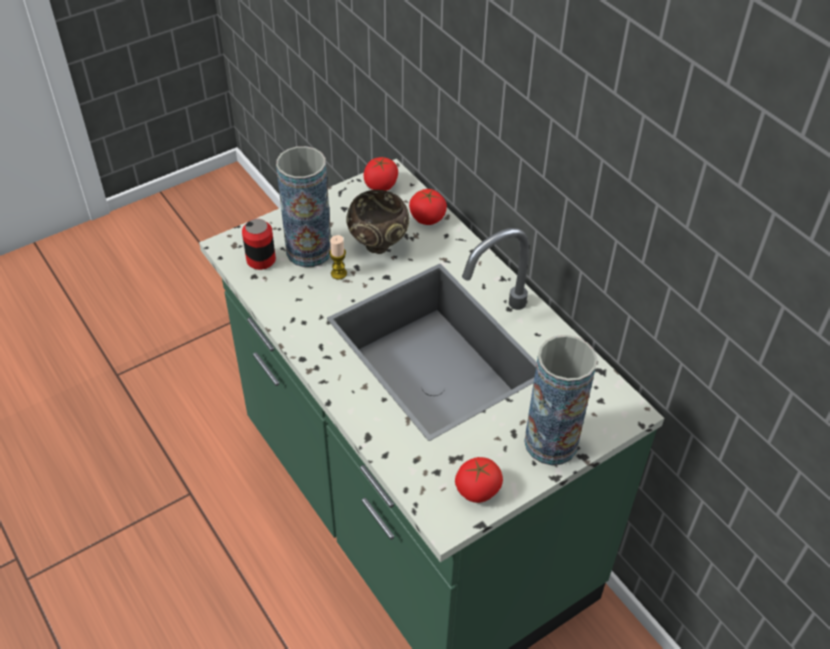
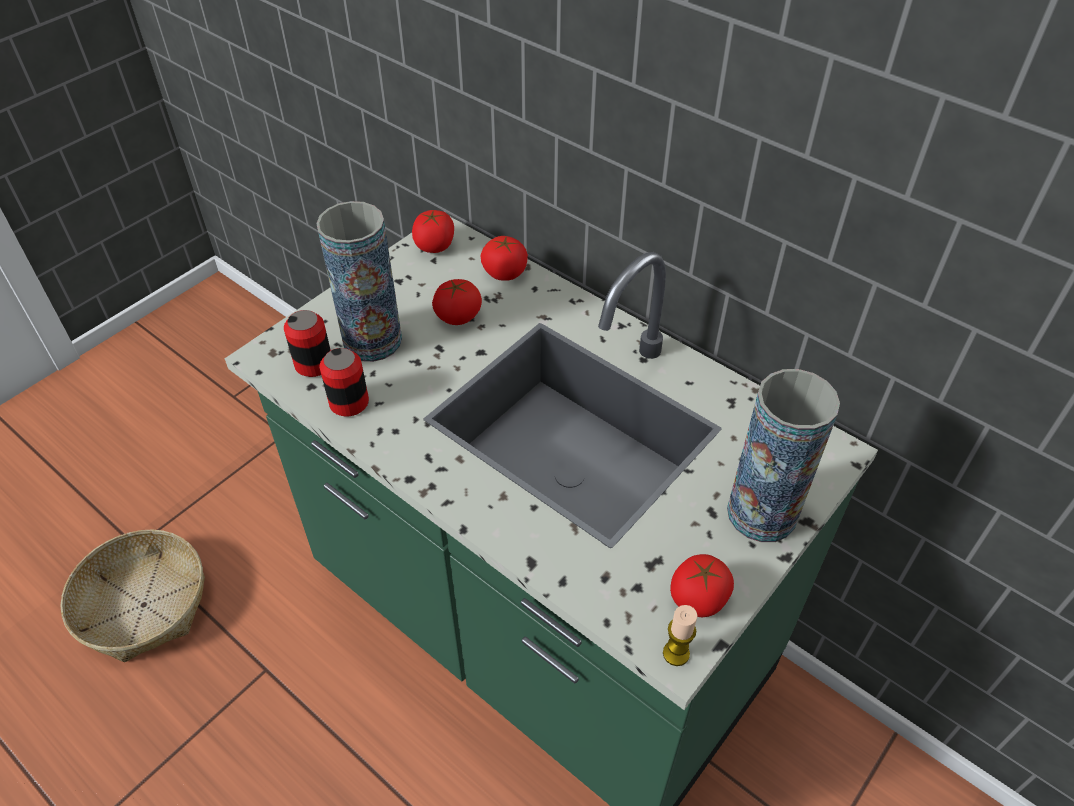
camera: 15 degrees left, 0 degrees up
(111, 422) = (144, 605): none -> basket
(277, 294) = (349, 402): none -> can
(338, 273) = (419, 360): candle -> candle (676, 653)
(379, 245) = (458, 316): brown bowl -> tomato

